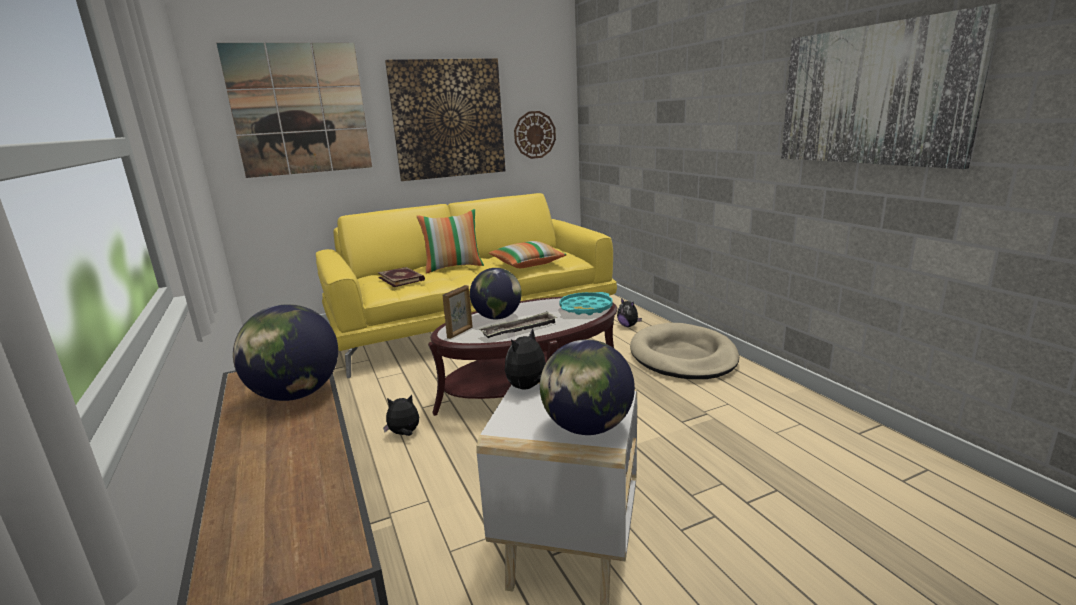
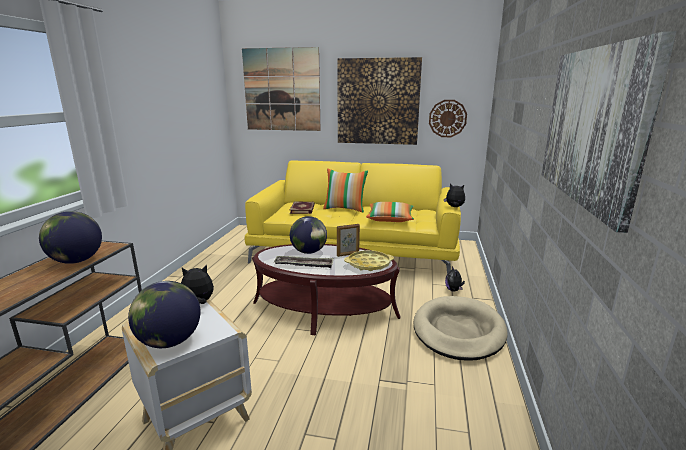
camera: 35 degrees right, 0 degrees up
(404, 434) = (226, 307): plush toy -> plush toy (454, 207)
(460, 332) = (273, 255): picture frame -> picture frame (348, 254)
(586, 308) = (369, 264): turquoise tray -> yellow tray

